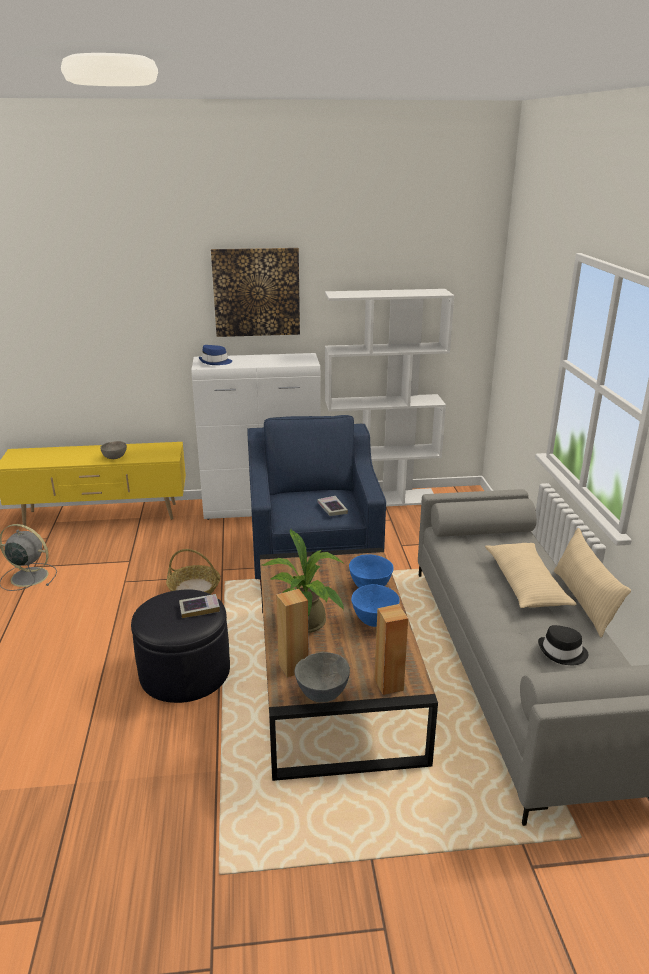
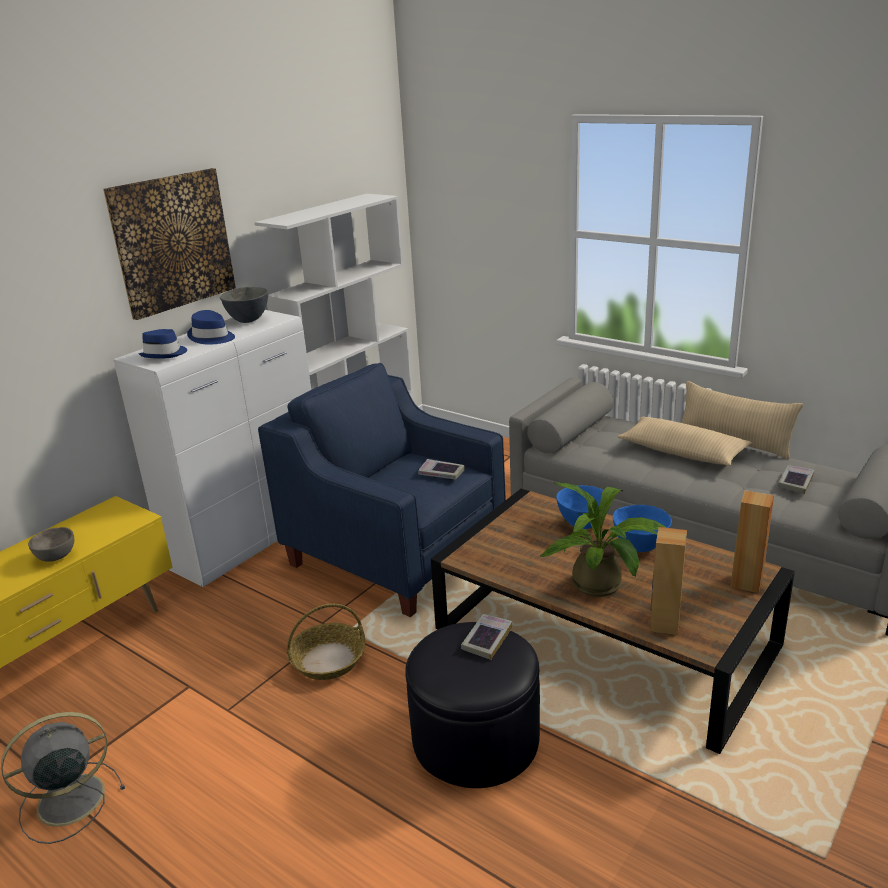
camera: 45 degrees left, 0 degrees up
(253, 361) = (212, 337): none -> blue hat
(321, 695) = (727, 627): grey bowl -> grey bowl (247, 321)
(562, 652) = (795, 482): black hat -> book

